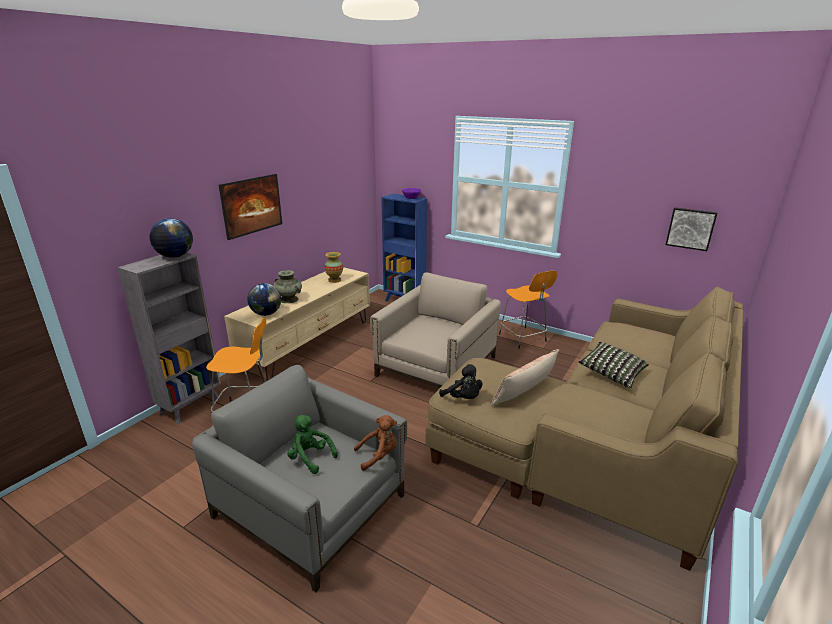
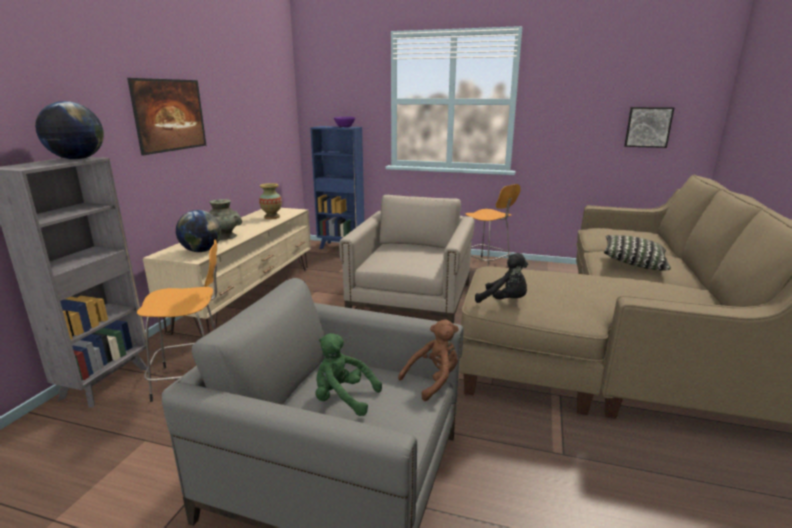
camera: 15 degrees left, 5 degrees down
(524, 392) = (566, 287): pillow -> none

